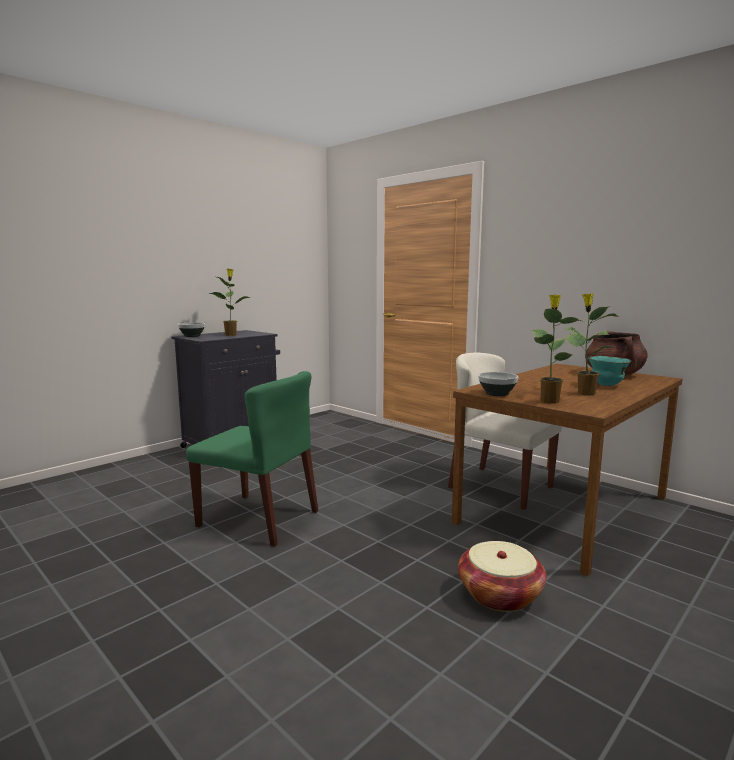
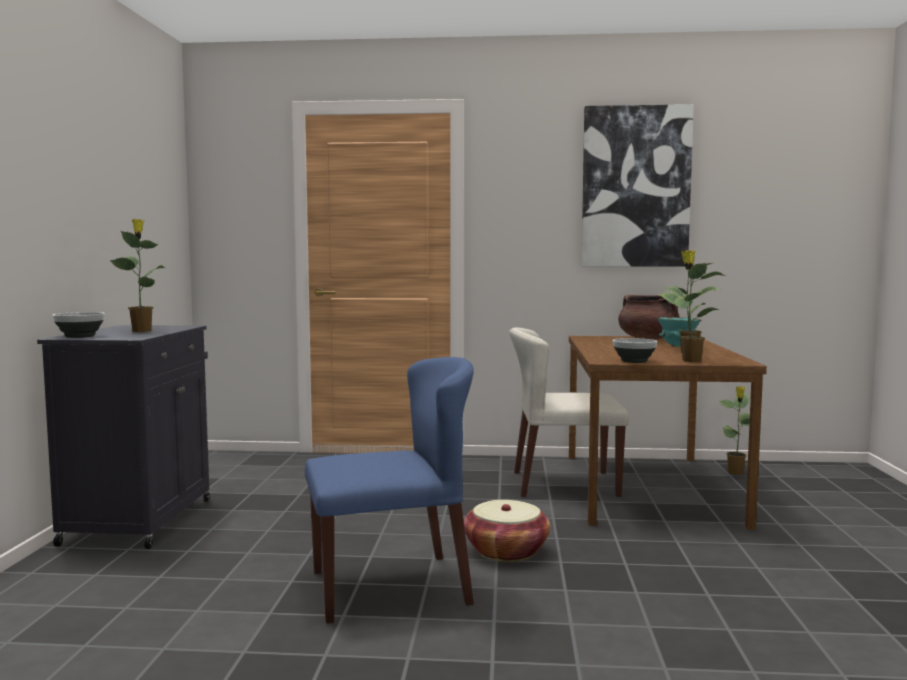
camera: 40 degrees left, 5 degrees down
(259, 518) = (391, 586): green chair -> blue chair
(500, 595) = (733, 564): basket -> basket (506, 551)
(625, 226) = (635, 187): none -> picture
(685, 522) = (735, 473): none -> potted plant

